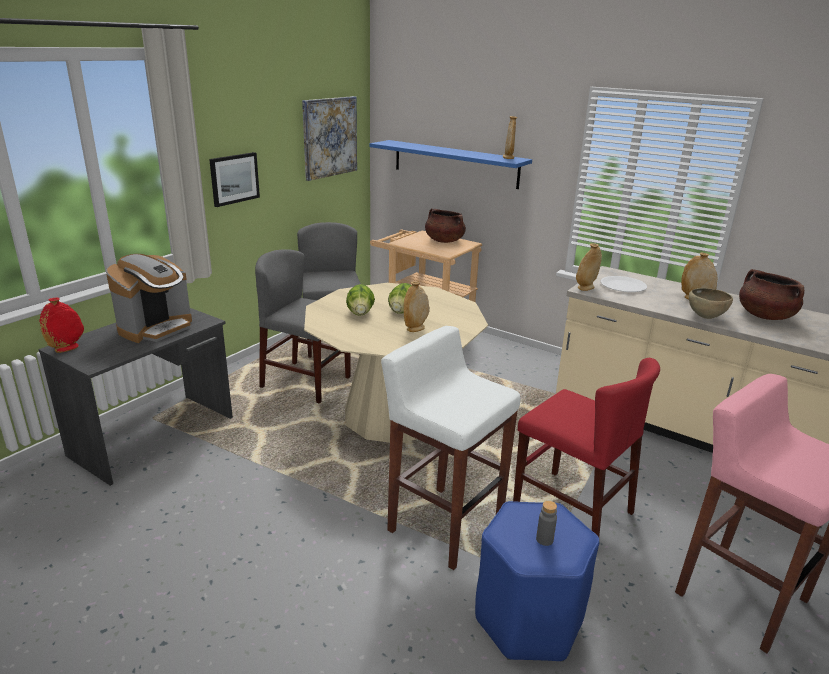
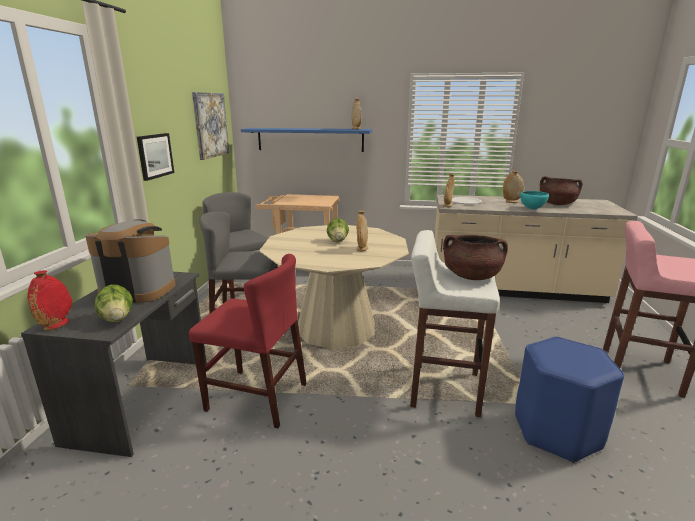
camera: 25 degrees left, 5 degrees down
(156, 328) = (138, 290): coffee machine -> coffee machine turned 90 degrees counterclockwise
(360, 313) = (309, 247): lettuce -> lettuce (117, 319)
(444, 241) = (311, 197): brown cooking pot -> brown cooking pot (471, 276)
(544, 539) = (579, 360): grey bottle -> none
(572, 509) = (507, 353): red chair -> red chair (256, 397)
(706, 317) = (532, 209): brown bowl -> turquoise bowl

